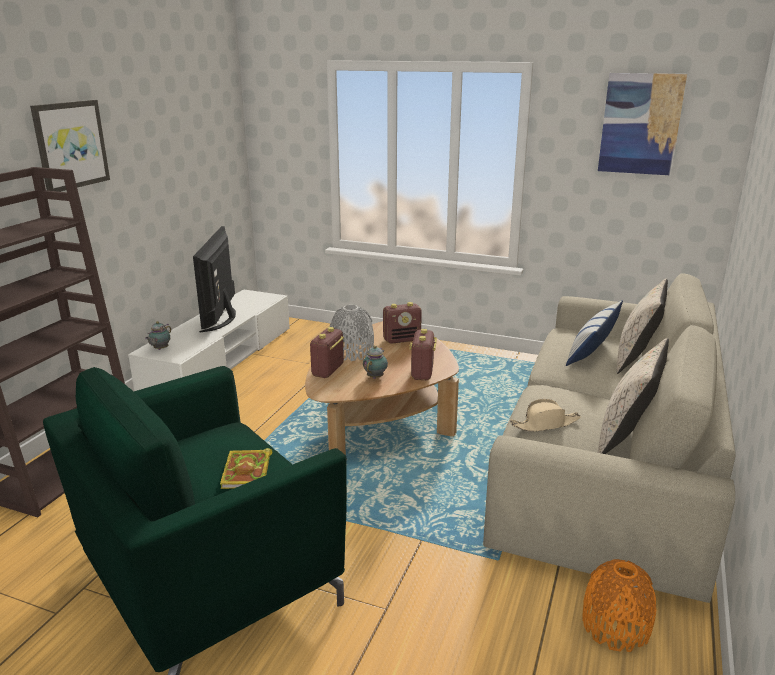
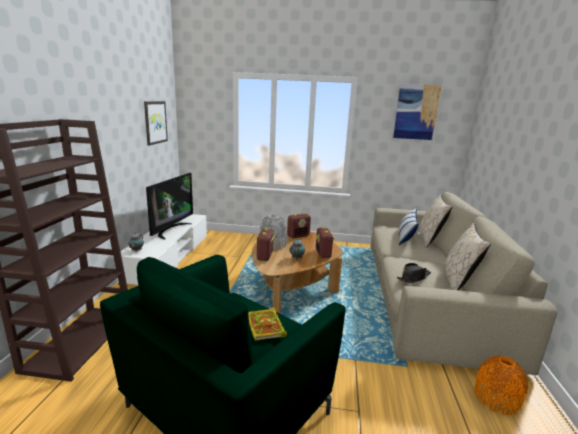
camera: 15 degrees left, 5 degrees down
(70, 145) = (82, 108): picture -> picture (155, 122)
(223, 318) = (171, 230): television -> television turned 150 degrees counterclockwise
(545, 424) = (413, 278): beige hat -> black hat

